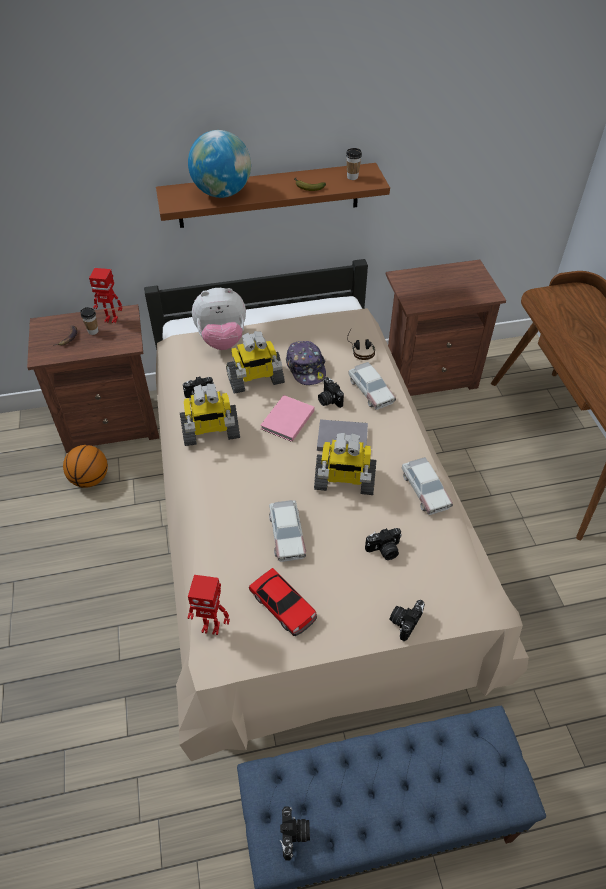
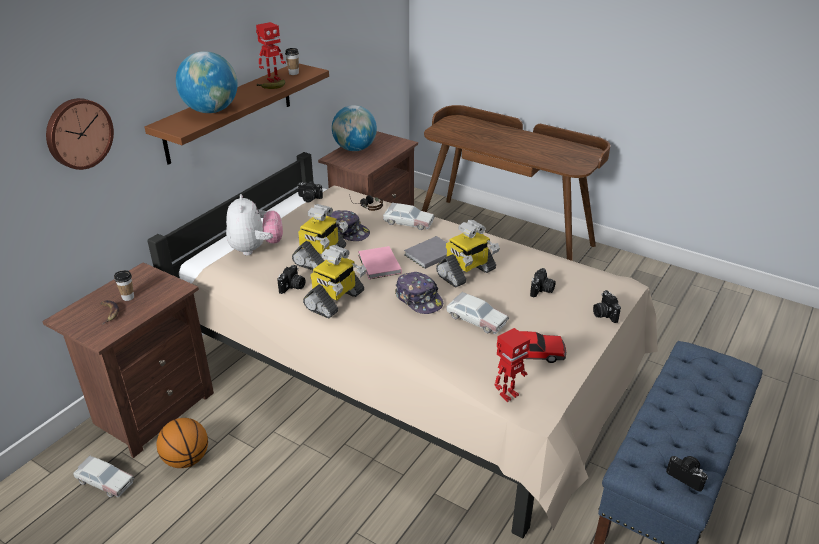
camera: 45 degrees left, 15 degrees down
(79, 176) = (78, 133): none -> wall clock
(111, 319) = (133, 282): toy robot -> toy robot (273, 79)
(222, 340) = (256, 249): plush toy -> plush toy turned 45 degrees counterclockwise
(270, 478) = (419, 299): none -> cap
(328, 400) = (389, 240): camera -> camera (309, 198)
(425, 489) = (517, 250): toy car -> toy car (104, 481)
(433, 277) = (355, 149): none -> globe

